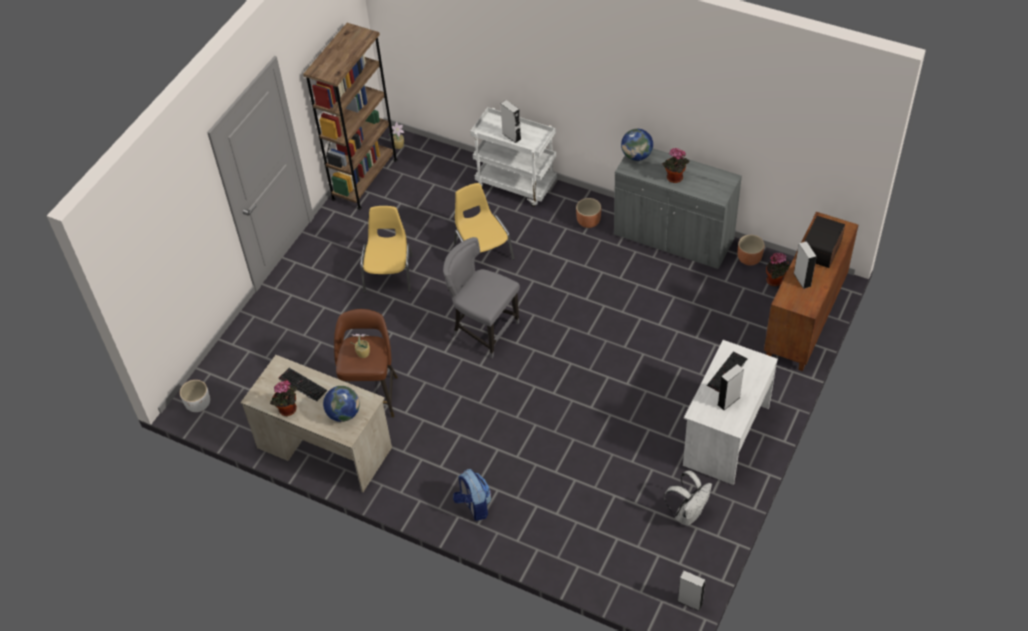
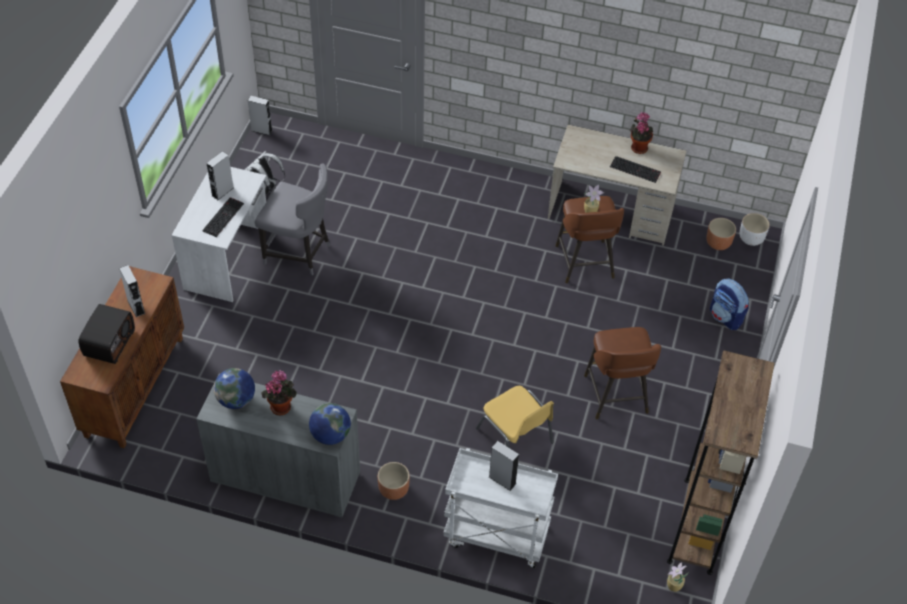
camera: 165 degrees right, 0 degrees up
(343, 413) = (585, 149): globe -> globe (236, 400)
(389, 273) = (616, 396): yellow chair -> brown stool
(474, 506) = (457, 180): backpack -> backpack (726, 317)
(484, 330) = (489, 340): grey chair -> grey chair (299, 253)
(749, 259) = (192, 457): brown planter -> brown planter (717, 243)
(775, 281) = (163, 431): potted plant -> none

